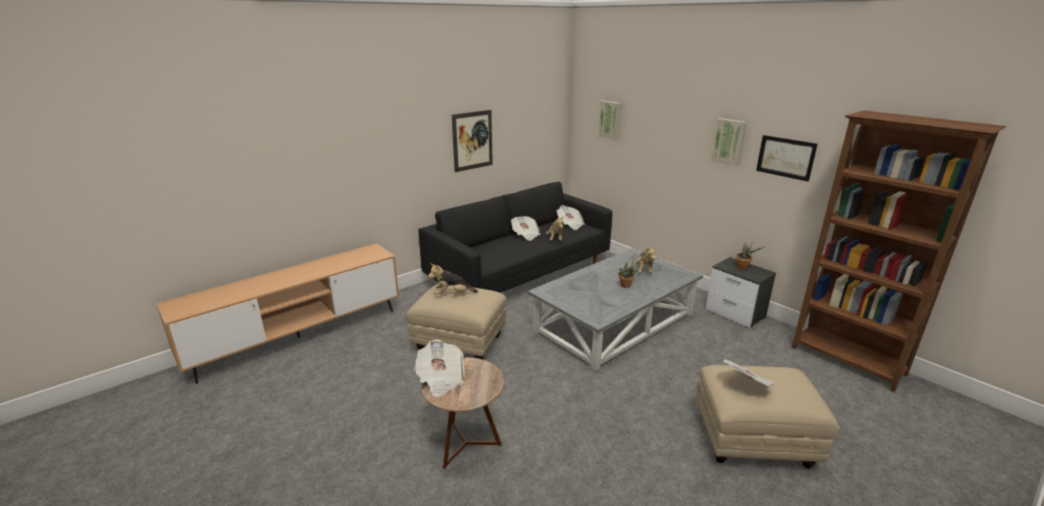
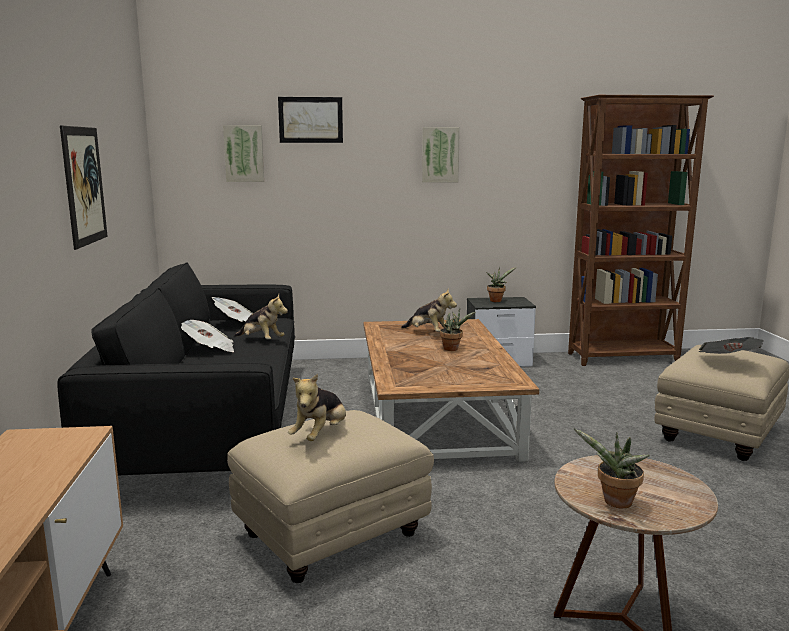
camera: 55 degrees left, 10 degrees down
(440, 379) = (614, 503): newspaper -> potted plant
(614, 322) = (434, 414): grey coffee table -> brown coffee table
(785, 157) = (510, 161): picture -> picture (310, 120)

